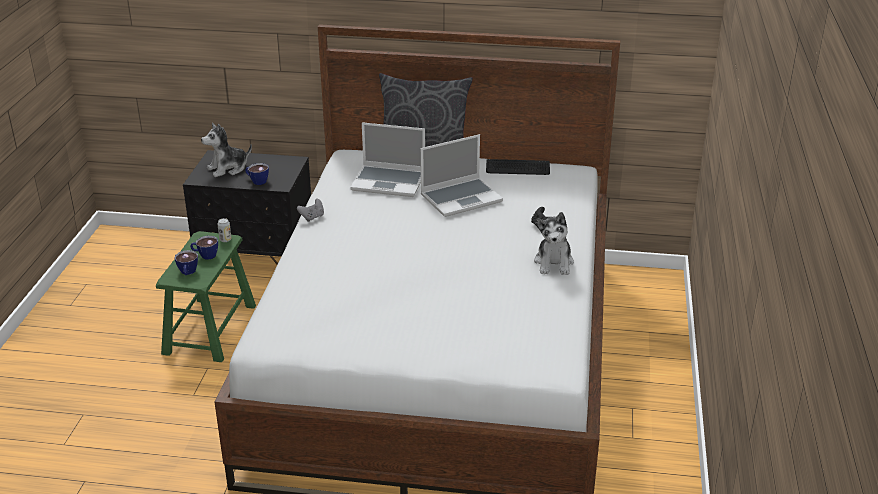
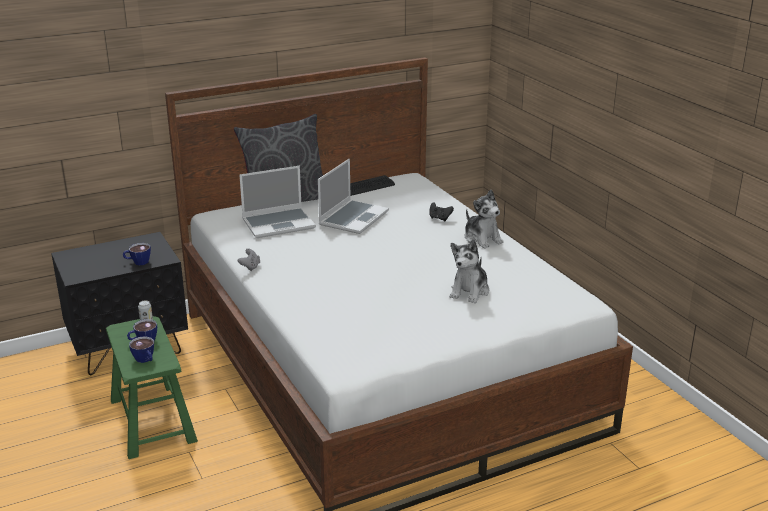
camera: 35 degrees left, 5 degrees down
(228, 168) = (95, 261): plush toy -> plush toy (469, 291)

